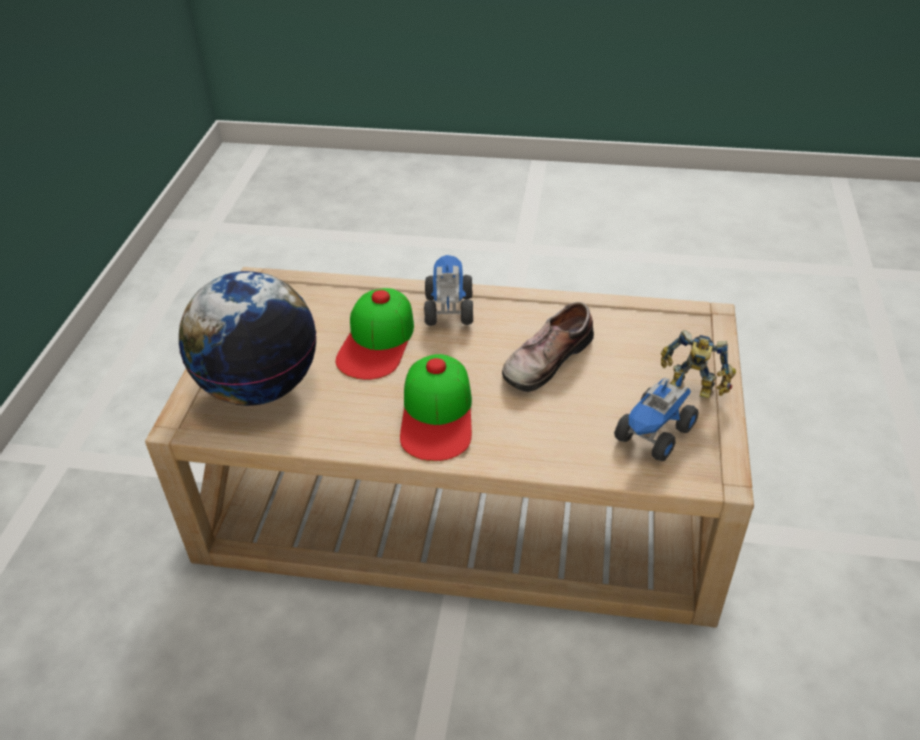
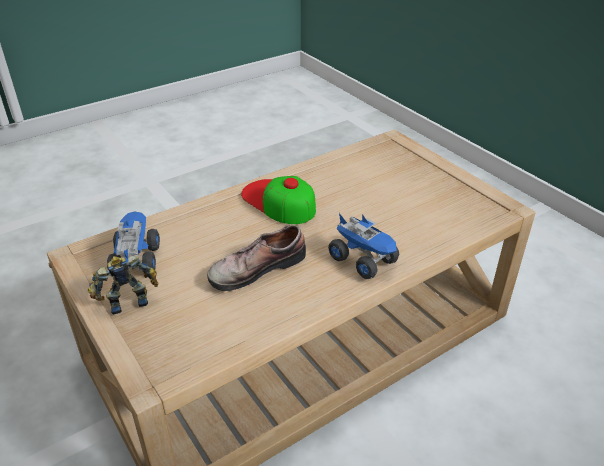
camera: 135 degrees right, 5 degrees down
(260, 386) = (390, 168): globe -> none
(377, 341) = (373, 219): cap -> none
(544, 358) = (255, 267): shoe -> shoe turned 120 degrees counterclockwise

